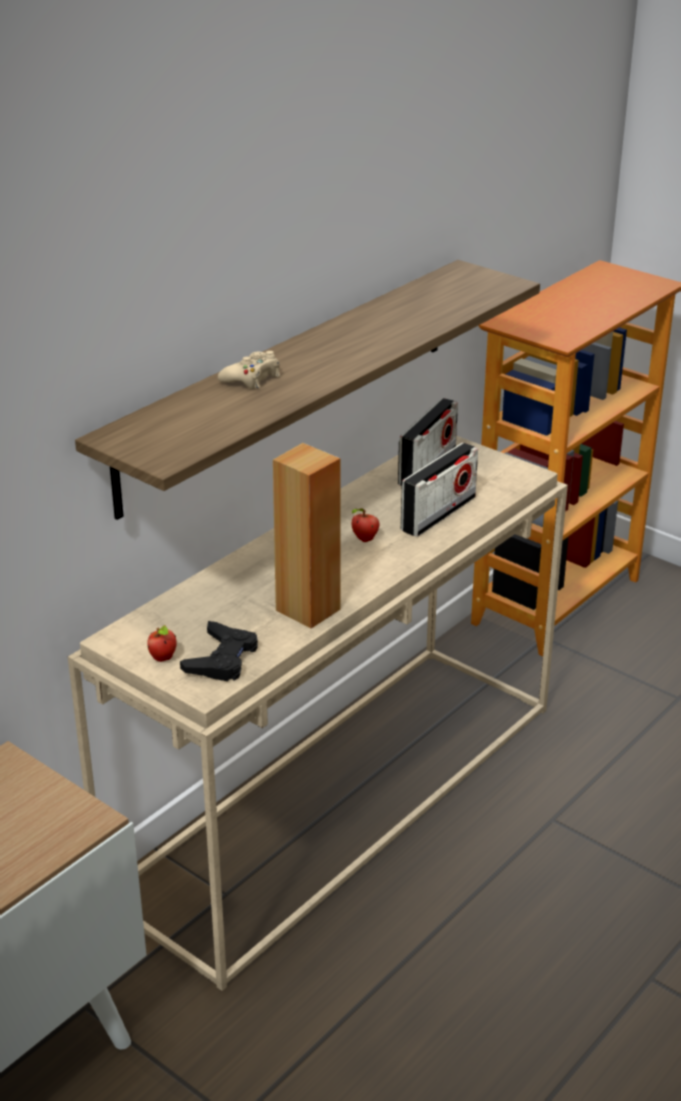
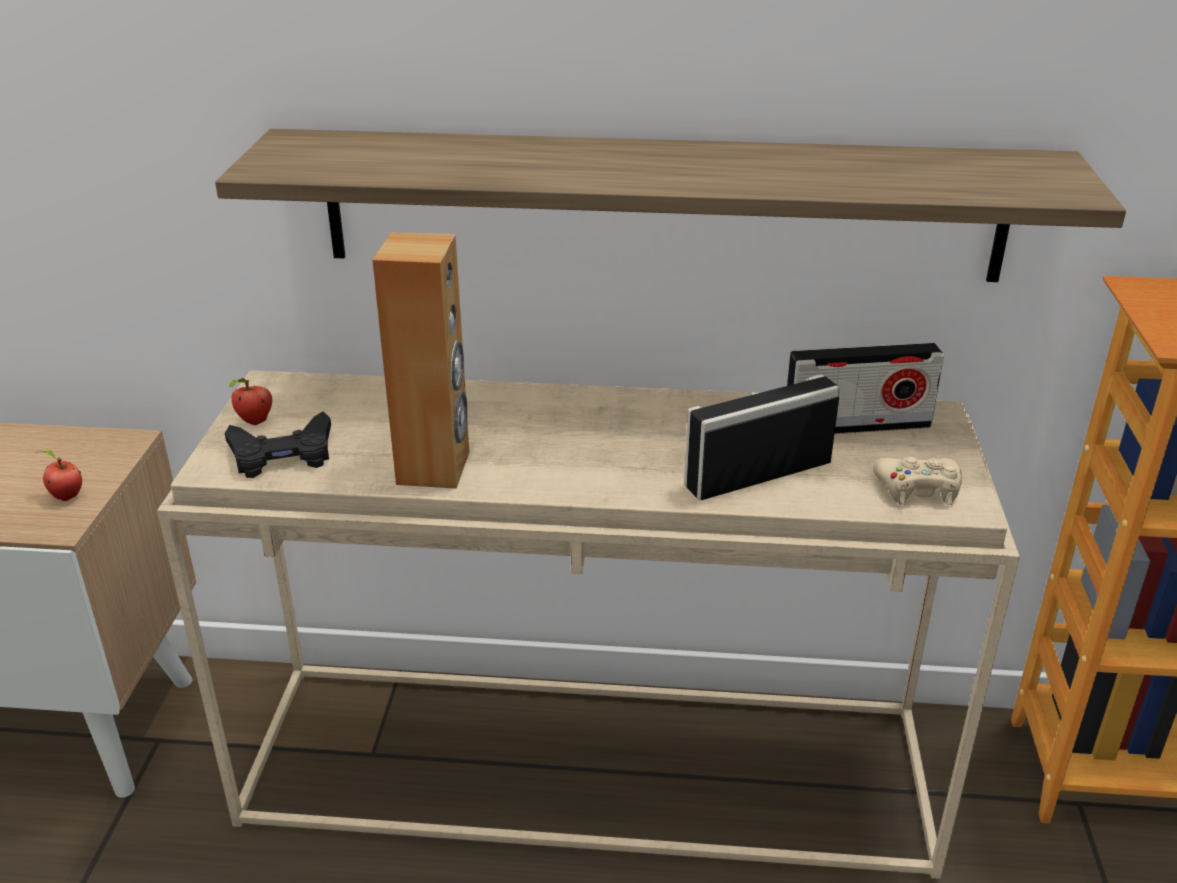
camera: 55 degrees right, 0 degrees up
(252, 378) = (522, 150): beige game controller -> beige game controller (918, 489)
(364, 540) = (628, 447): apple -> apple (65, 497)
(438, 514) = (758, 474): radio -> radio turned 150 degrees clockwise

